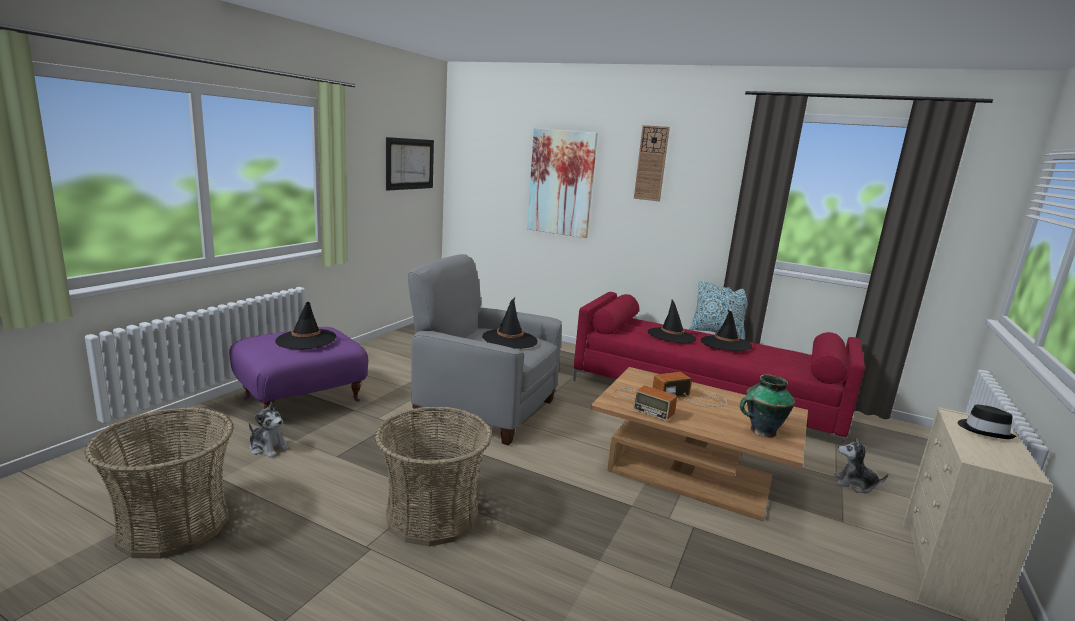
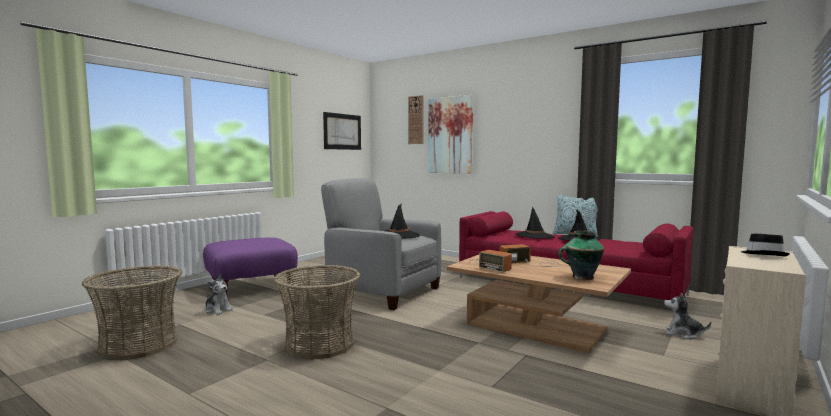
camera: 10 degrees right, 10 degrees down
(306, 339) = (254, 241): black hat -> none
(651, 163) = (513, 111): wall clock -> wall clock (416, 120)

